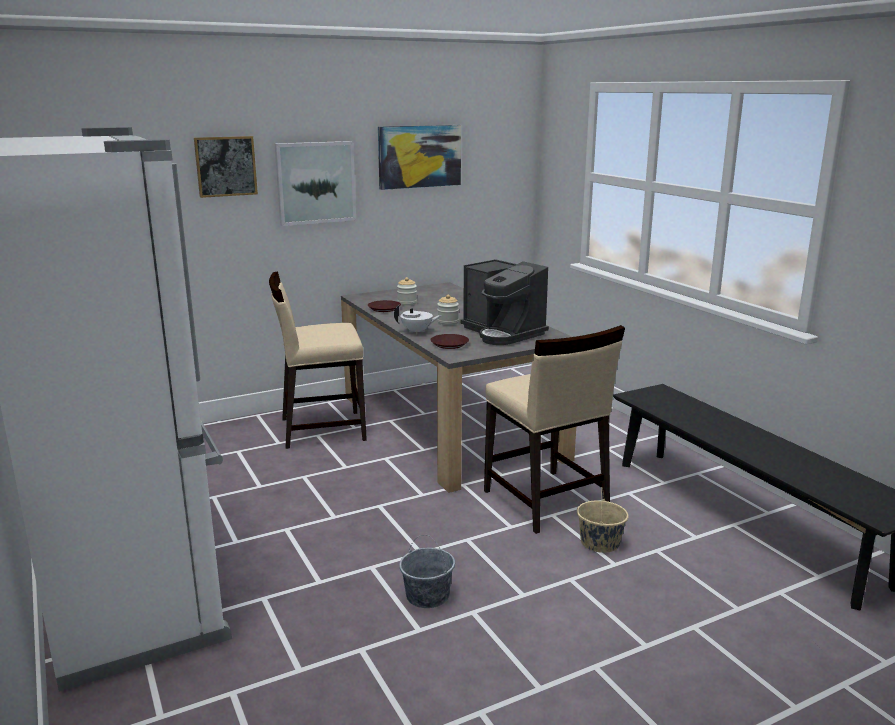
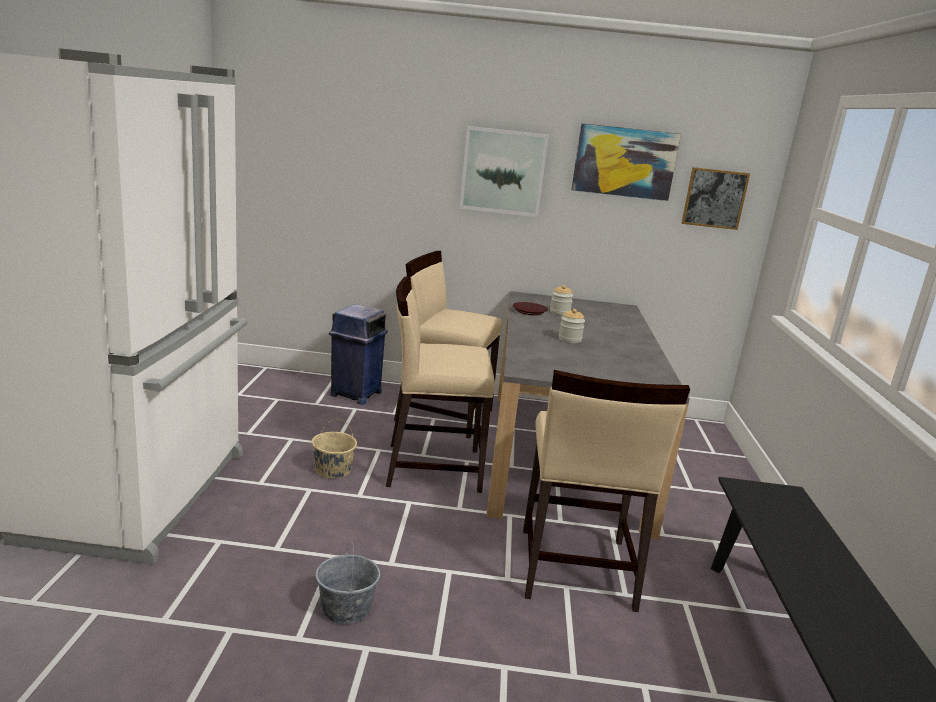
camera: 30 degrees right, 0 degrees up
(221, 439) = (355, 394): none -> blue trash can
(226, 166) = (416, 141): picture -> picture (714, 198)
(364, 473) = (432, 467): none -> beige chair
(417, 332) = (524, 339): white teapot -> none
(450, 344) = (536, 359): brown plate -> none
(503, 333) = (611, 364): coffee machine -> none
(600, 543) = (584, 643): beige bucket -> beige bucket (332, 470)

